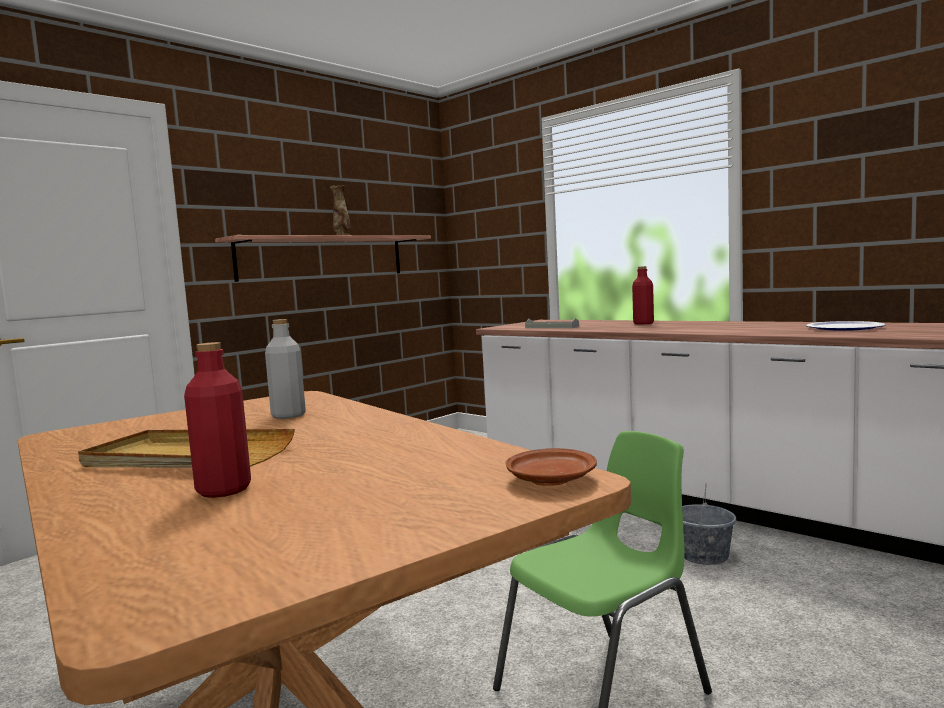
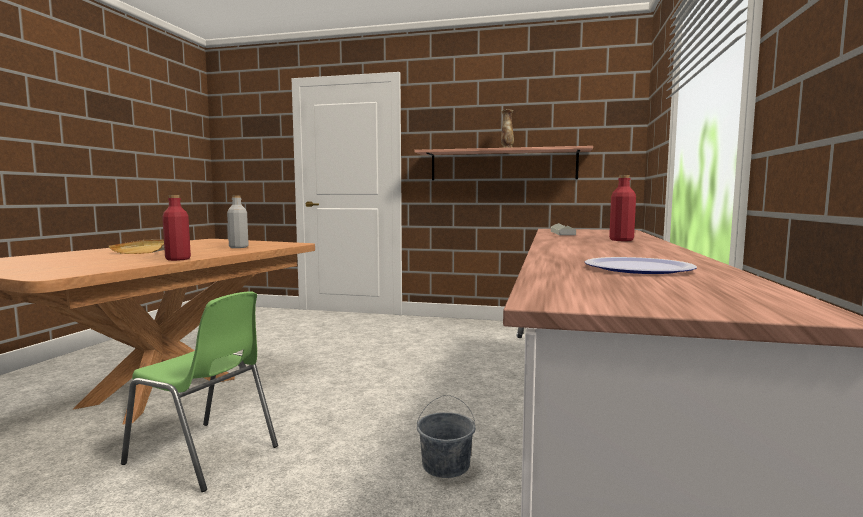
camera: 60 degrees right, 0 degrees up
(224, 490) = (87, 255): red bottle -> red bottle (178, 259)
(551, 480) = (54, 274): brown plate -> none

